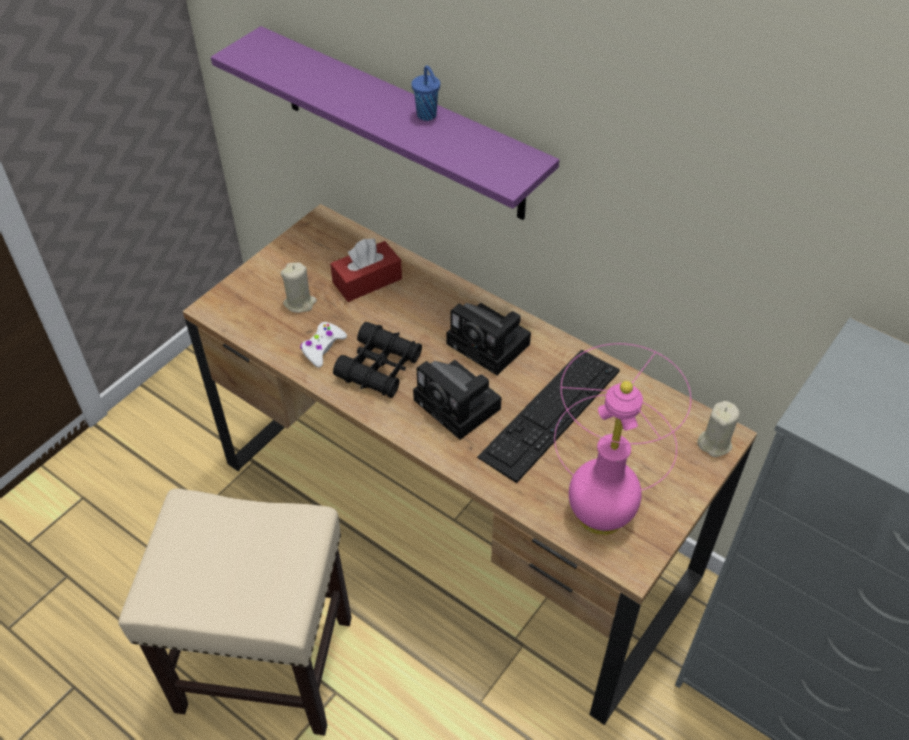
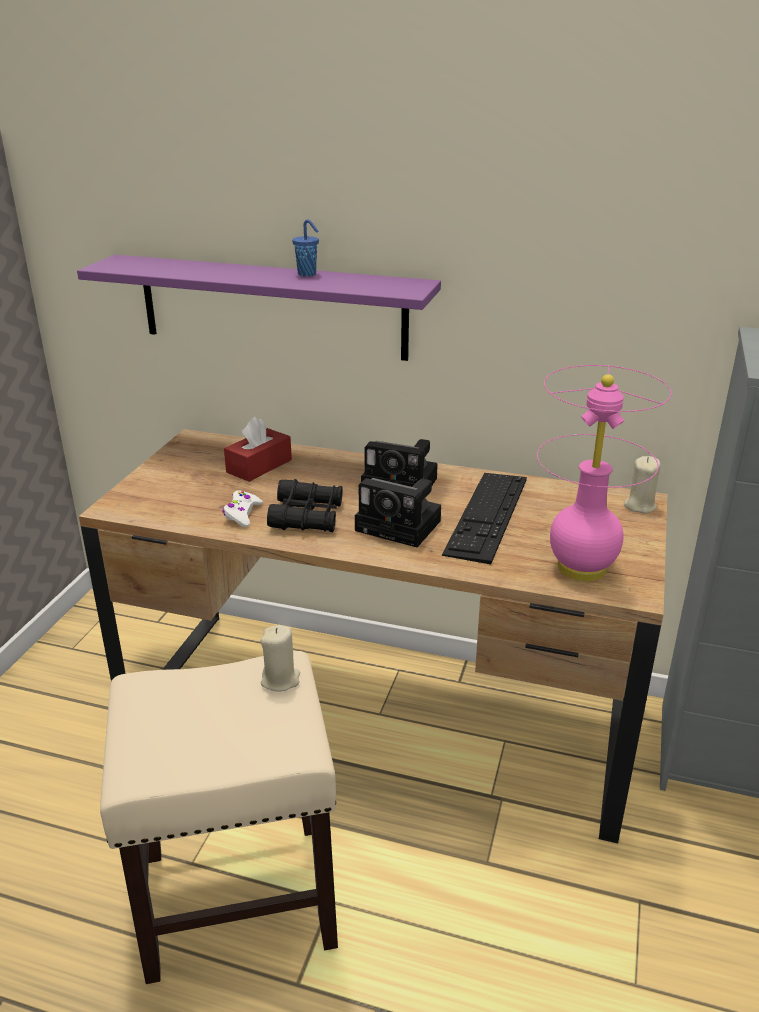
camera: 20 degrees left, 20 degrees down
(300, 303) = (201, 490): beige candle -> beige candle (280, 680)

